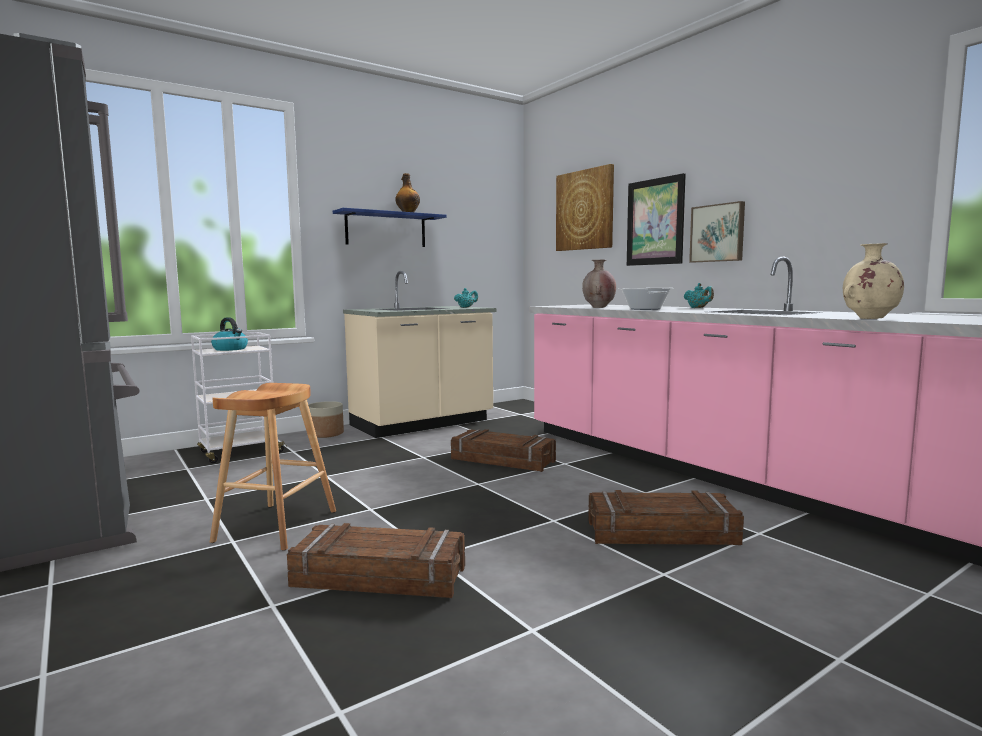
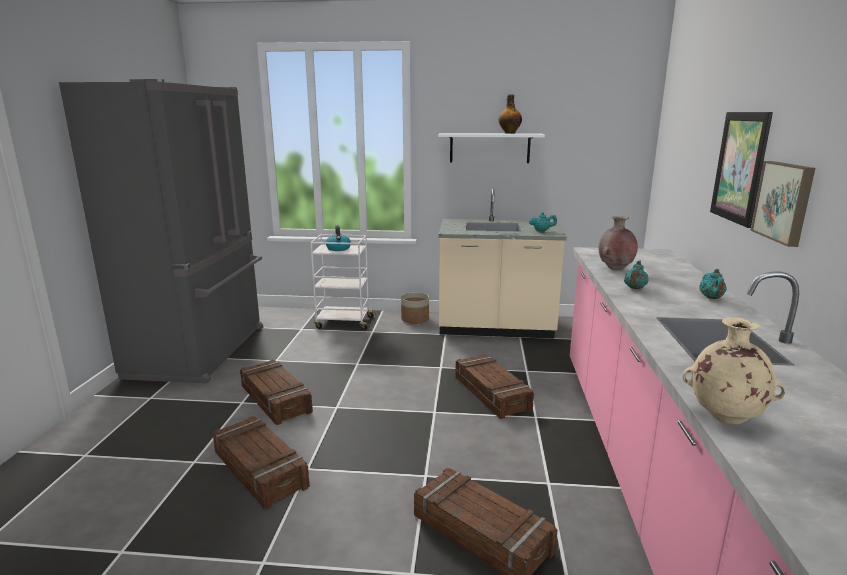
camera: 40 degrees right, 10 degrees up
(277, 526) = (275, 399): brown stool -> crate
(386, 229) = (489, 148): blue shelf -> white shelf
(585, 210) = (695, 134): picture -> none
(645, 309) = (634, 288): cooking pot -> turquoise teapot

